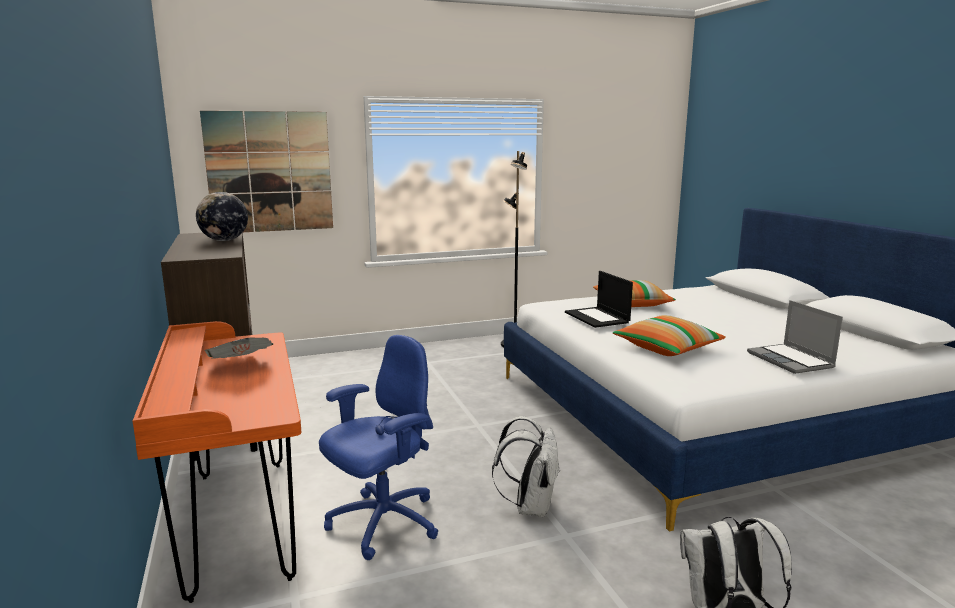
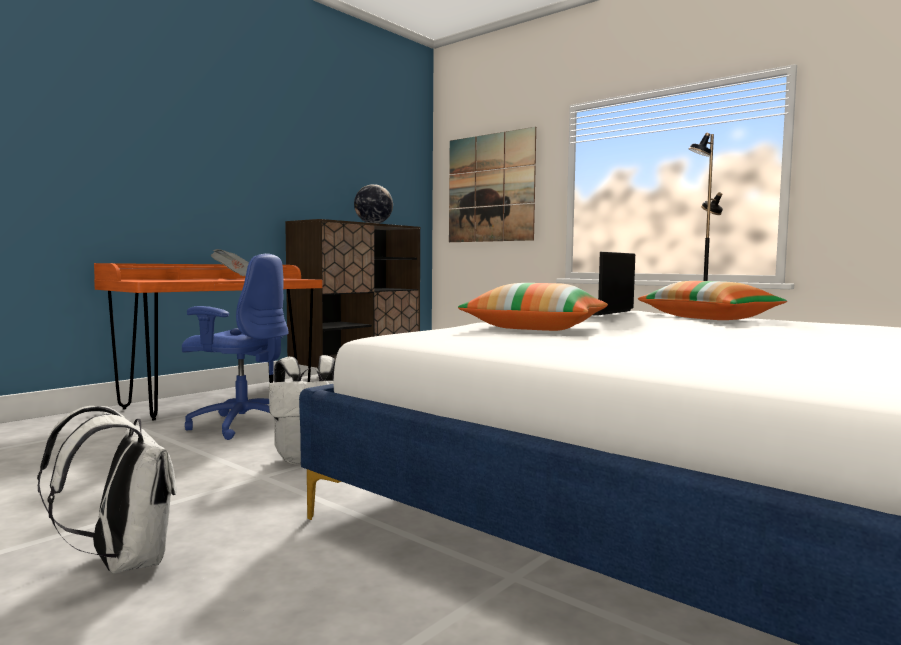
camera: 60 degrees right, 10 degrees down
(791, 360) = (613, 350): laptop -> none

